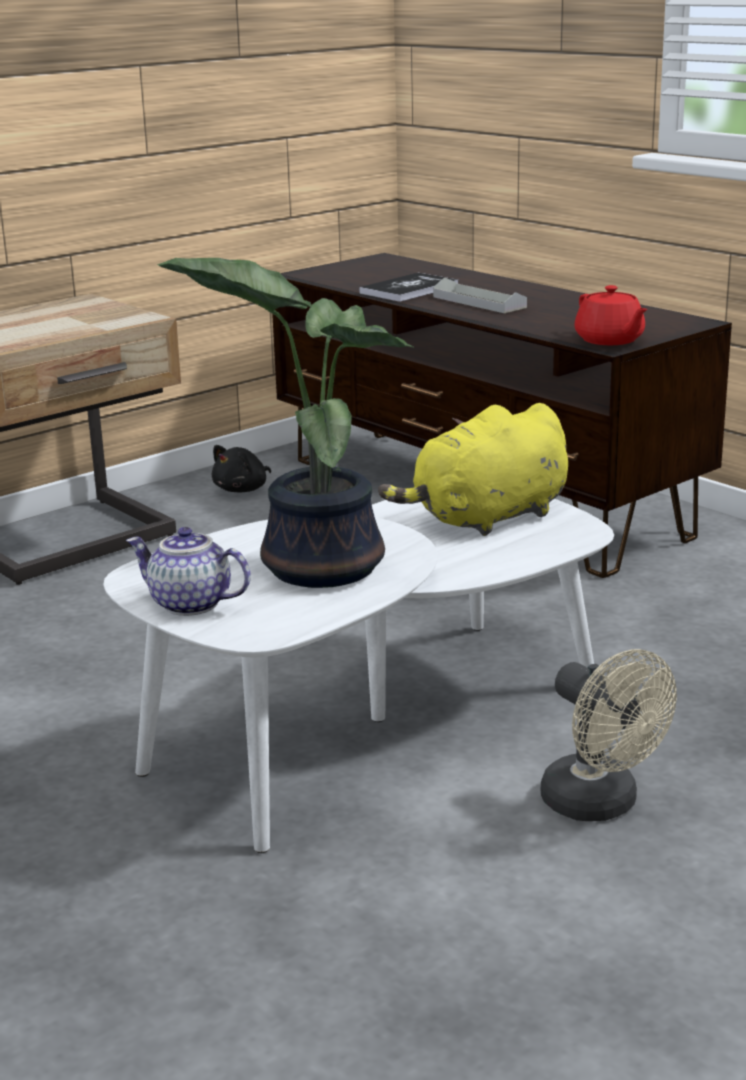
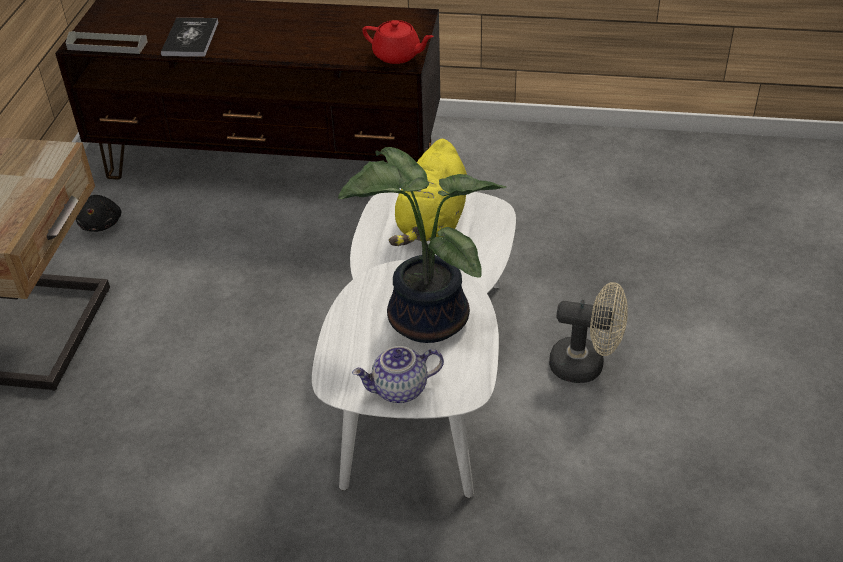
camera: 40 degrees left, 20 degrees up
(479, 302) = (260, 38): grey tray -> grey tray (107, 45)

